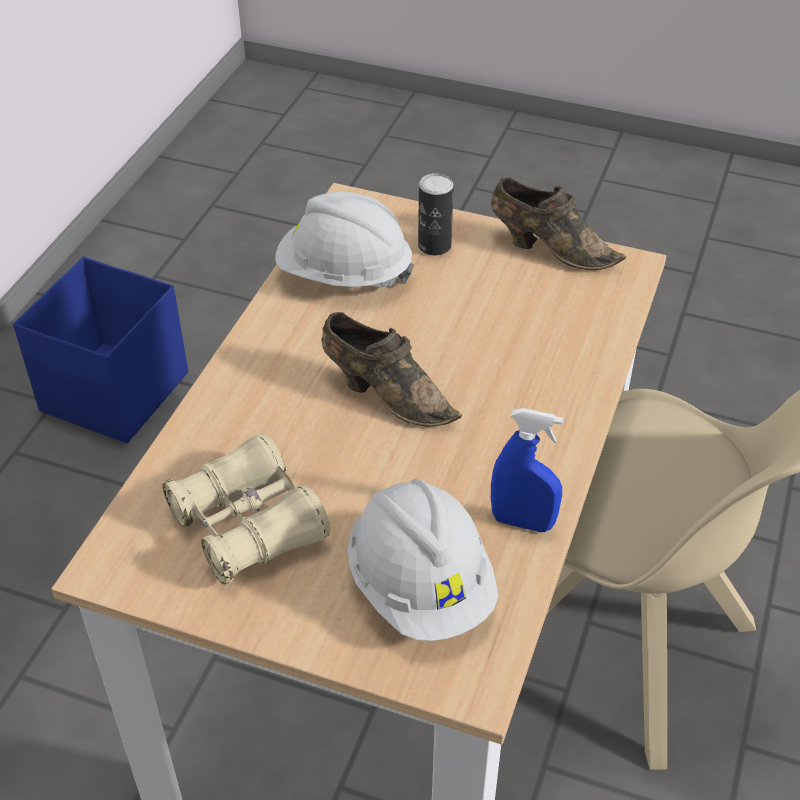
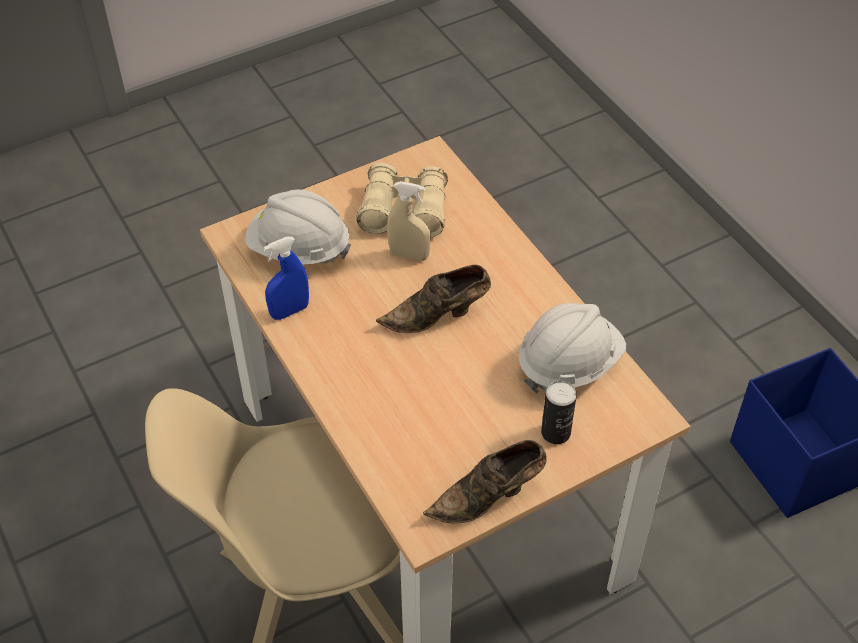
camera: 130 degrees right, 5 degrees up
(320, 473) = (409, 255): none -> beige spray bottle

